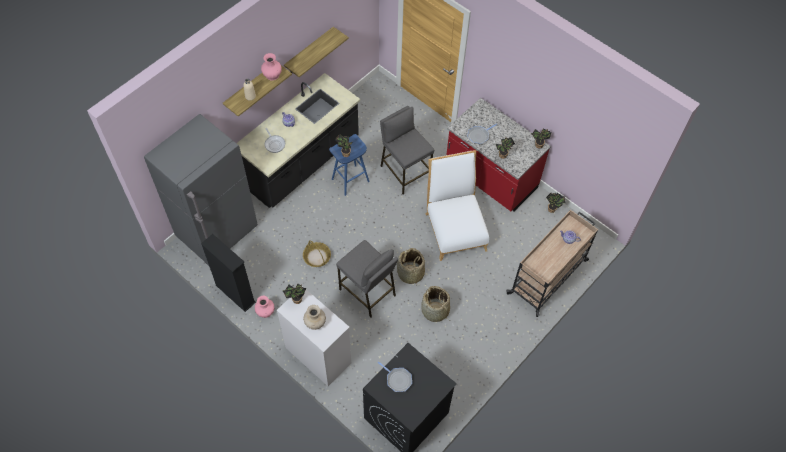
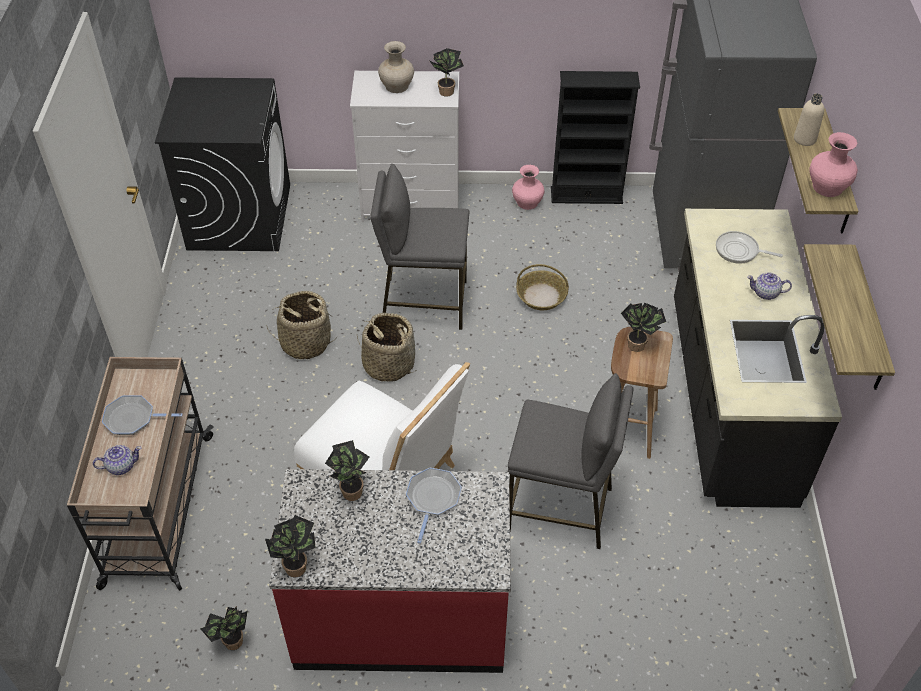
camera: 140 degrees right, 10 degrees down
(350, 180) = (627, 428): blue stool -> brown stool
(397, 379) = (237, 106): frying pan -> frying pan (133, 418)

